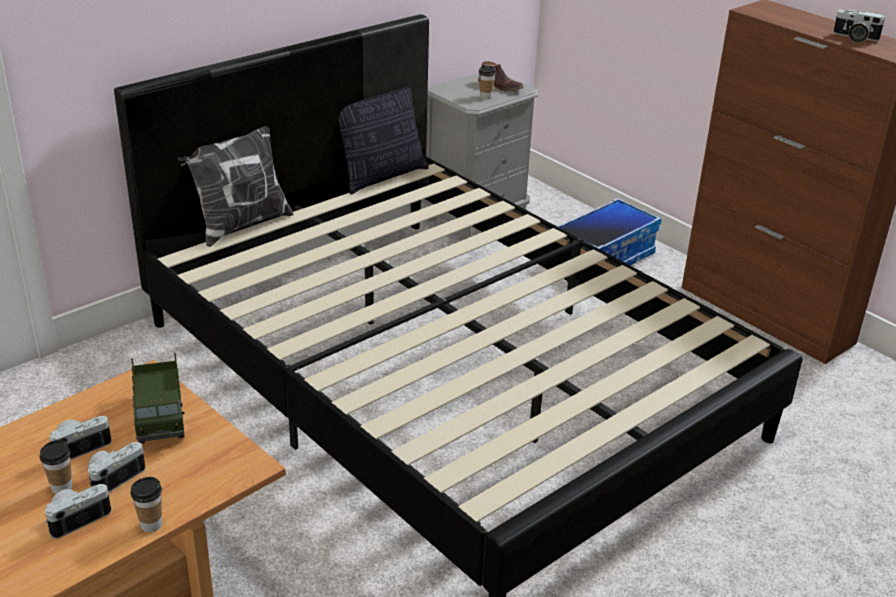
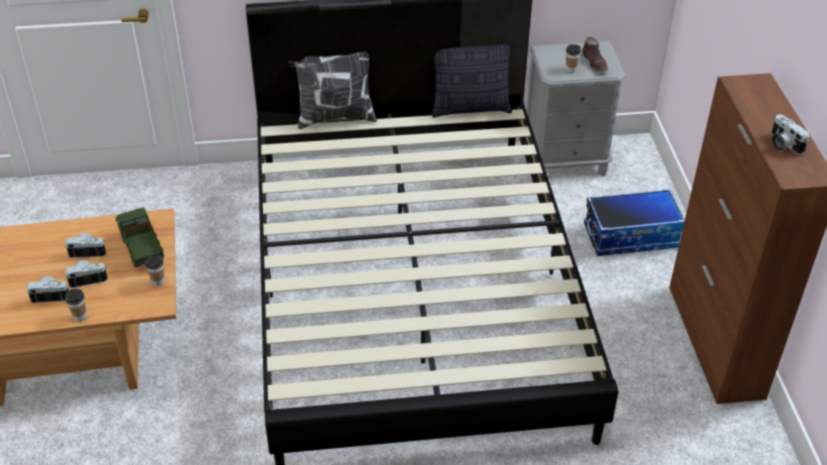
camera: 35 degrees right, 10 degrees up
(61, 487) = (59, 273): cup -> cup (158, 282)
(160, 418) = (142, 250): toy truck -> toy truck turned 135 degrees clockwise

